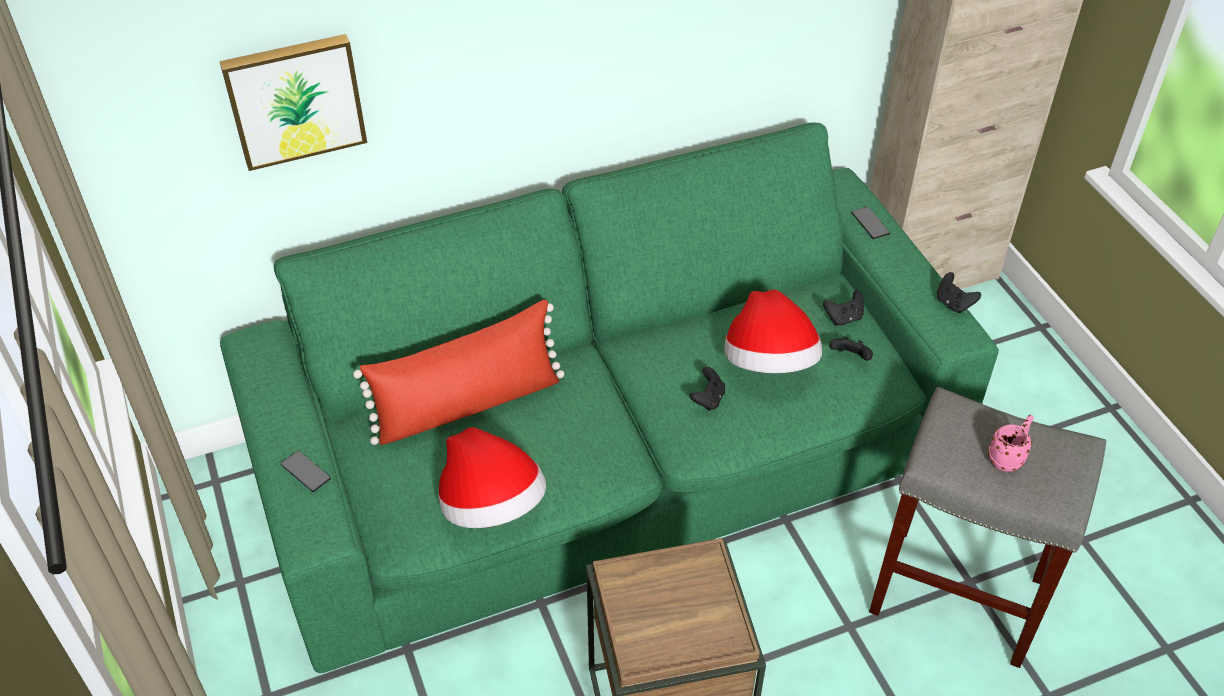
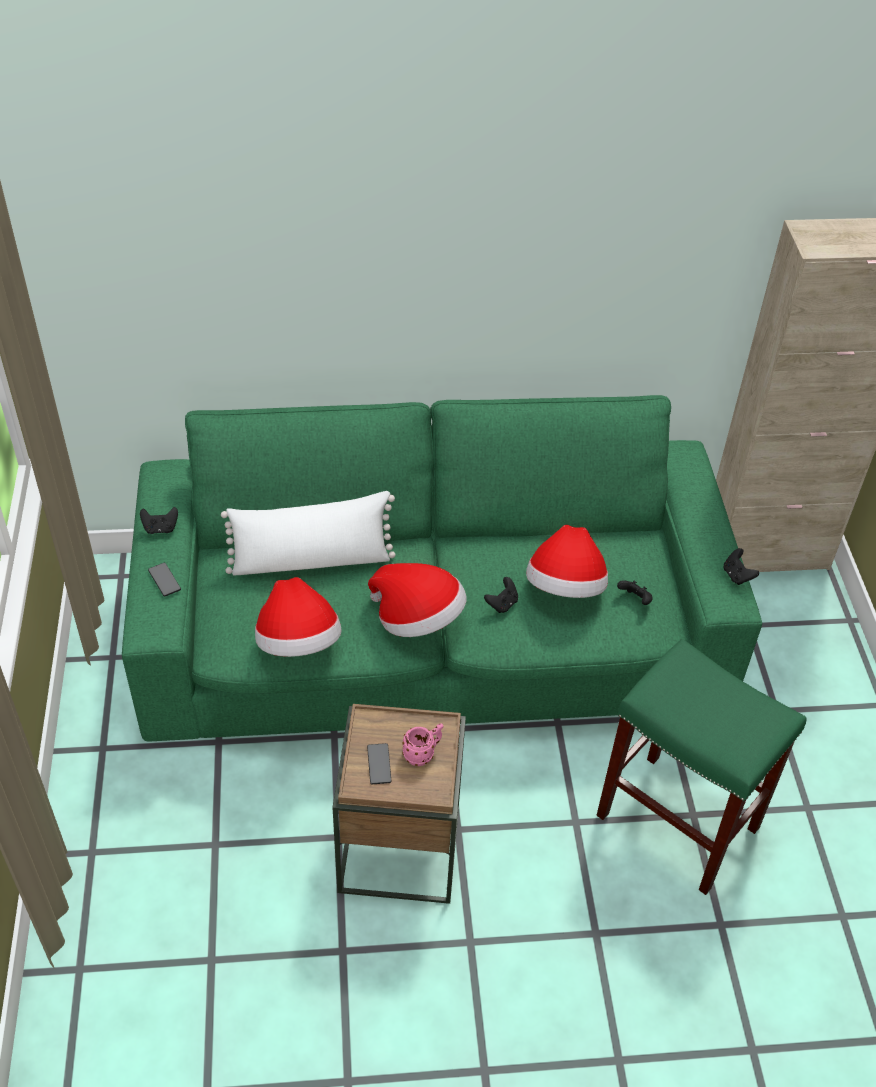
camera: 15 degrees right, 0 degrees up
(294, 99) = (222, 290): picture -> none
(468, 404) = (311, 560): red pillow -> white pillow
(620, 441) = (418, 619): none -> hat
(843, 318) = (644, 566): black game controller -> black game controller (160, 528)
(870, 223) = (694, 492): phone -> phone (379, 764)
(954, 594) = (675, 821): grey stool -> green stool
(1008, 457) = (713, 709): pink mug -> pink mug (423, 754)

